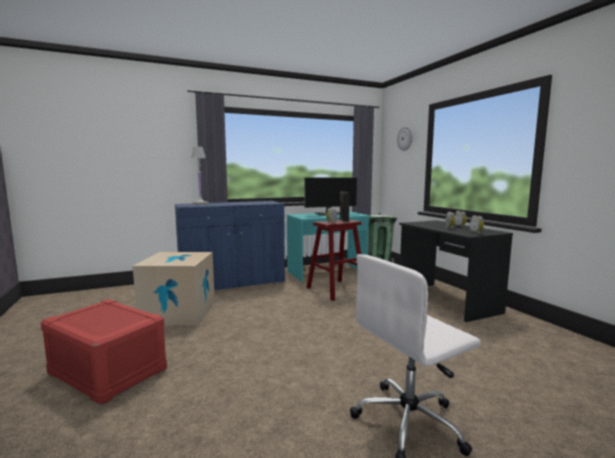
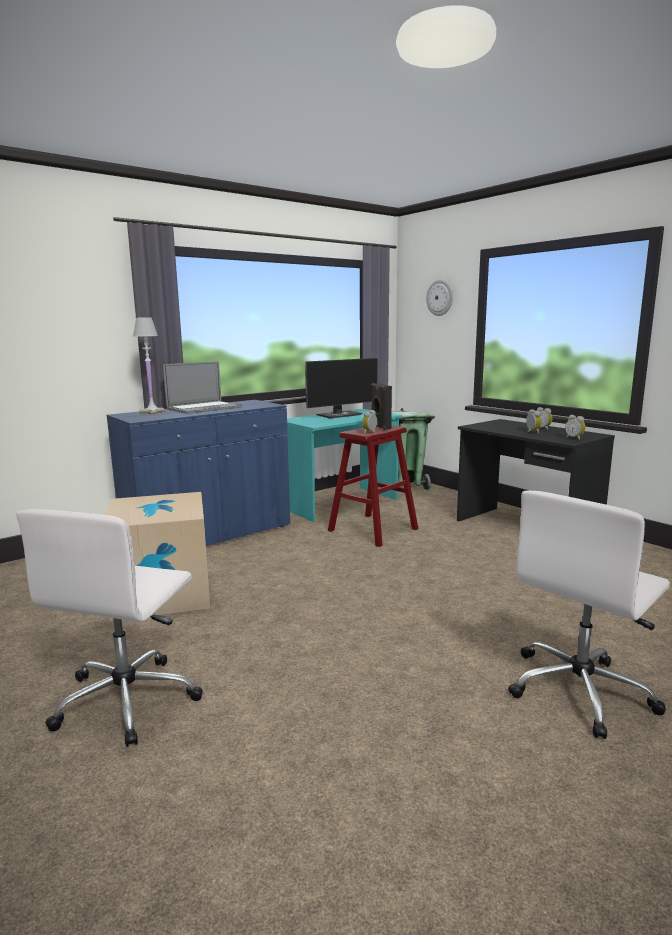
camera: 15 degrees left, 5 degrees up
(107, 372) = (128, 699): red storage box -> white office chair
(233, 203) = (204, 408): none -> laptop

